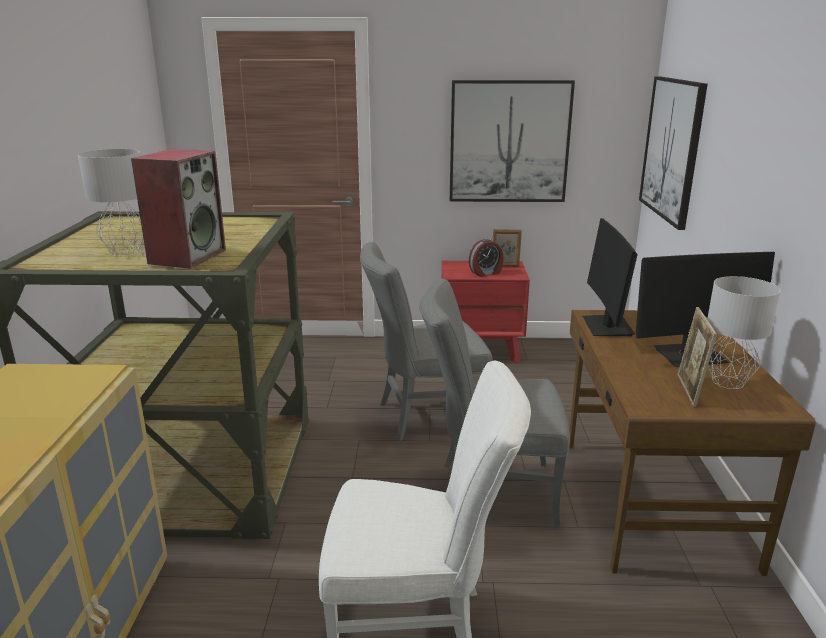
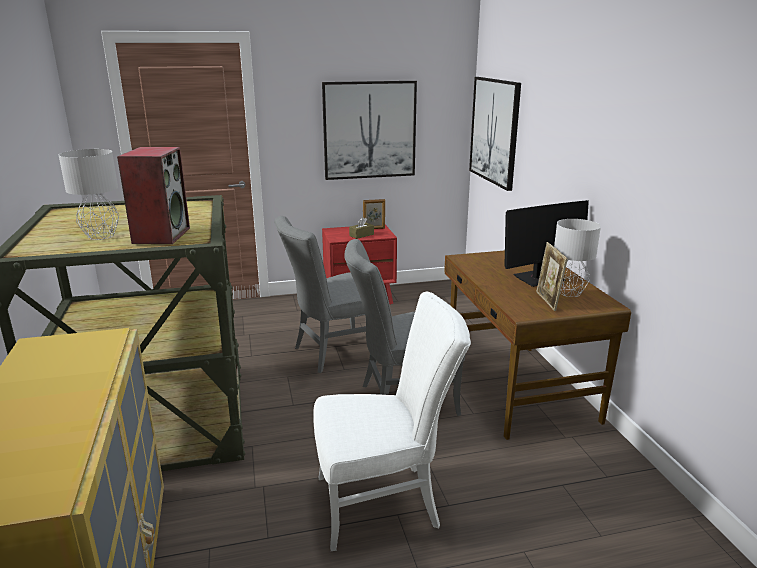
camera: 15 degrees left, 0 degrees up
(486, 273) = (361, 235): alarm clock -> brown tissue box
(607, 327) = (475, 264): monitor -> none

